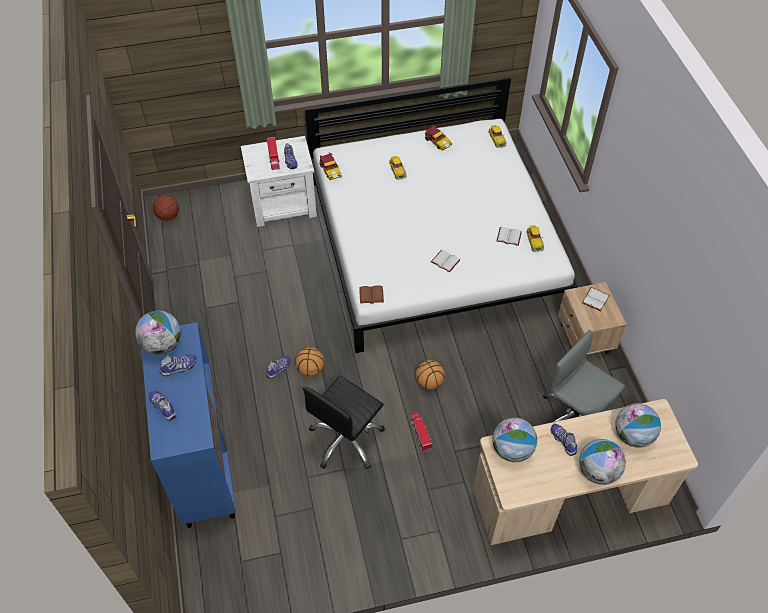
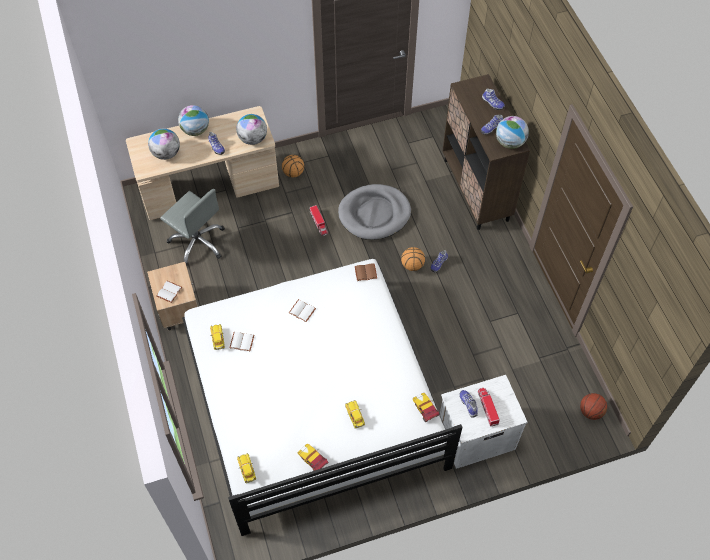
camera: 175 degrees right, 5 degrees up
(204, 464) = (476, 190): blue cabinet -> brown cabinet
(346, 440) = (374, 214): black office chair -> grey dog bed
(429, 382) = (313, 261): basketball -> basketball (293, 172)

